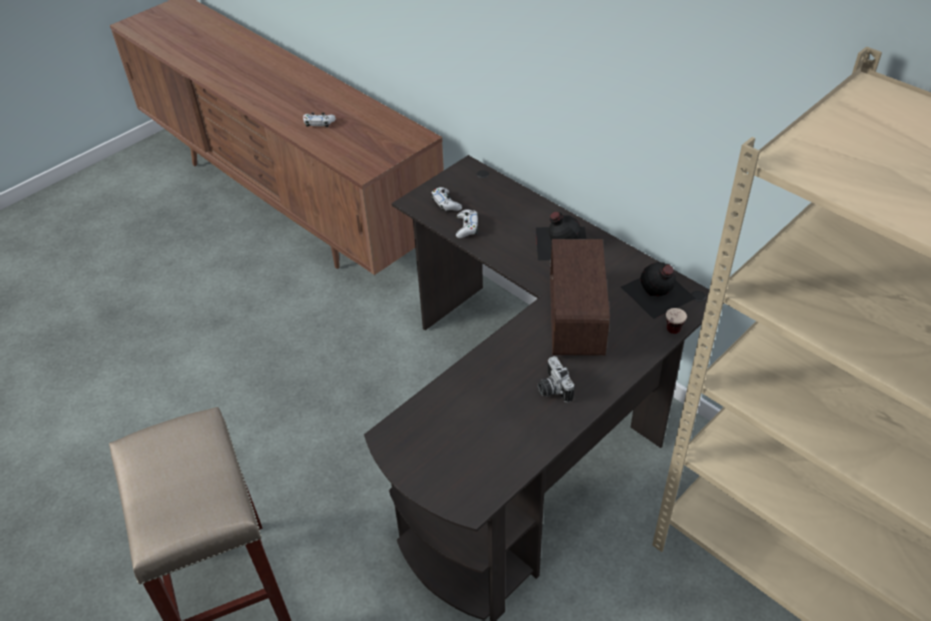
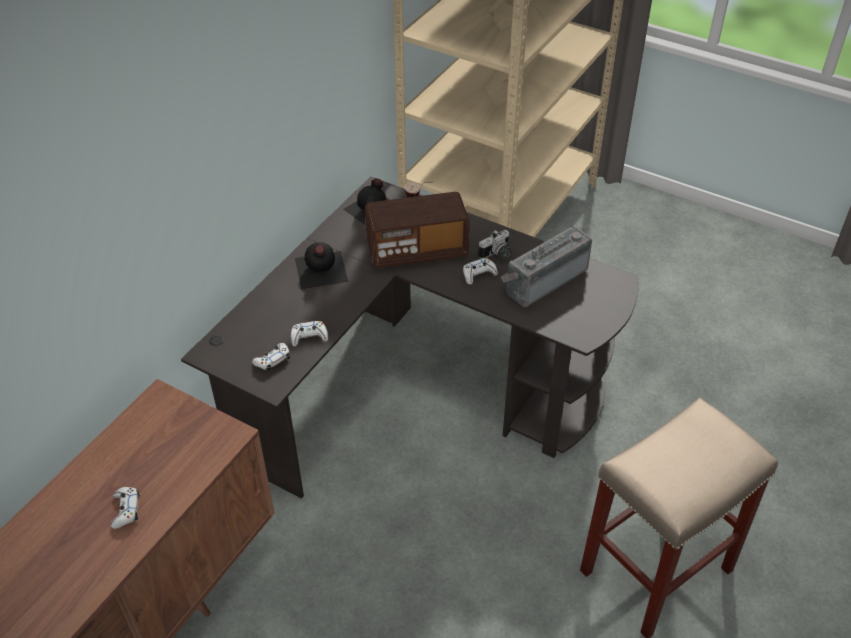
camera: 105 degrees left, 0 degrees up
(496, 424) = (543, 279): none -> radio
(521, 365) = (479, 274): none -> white game controller

